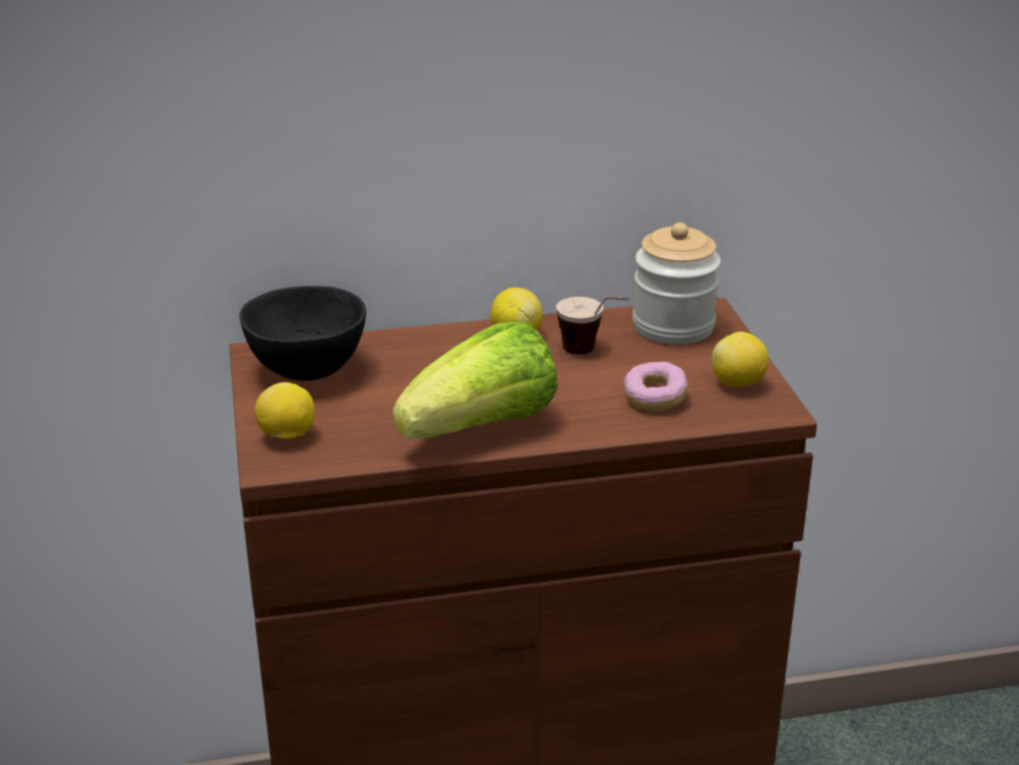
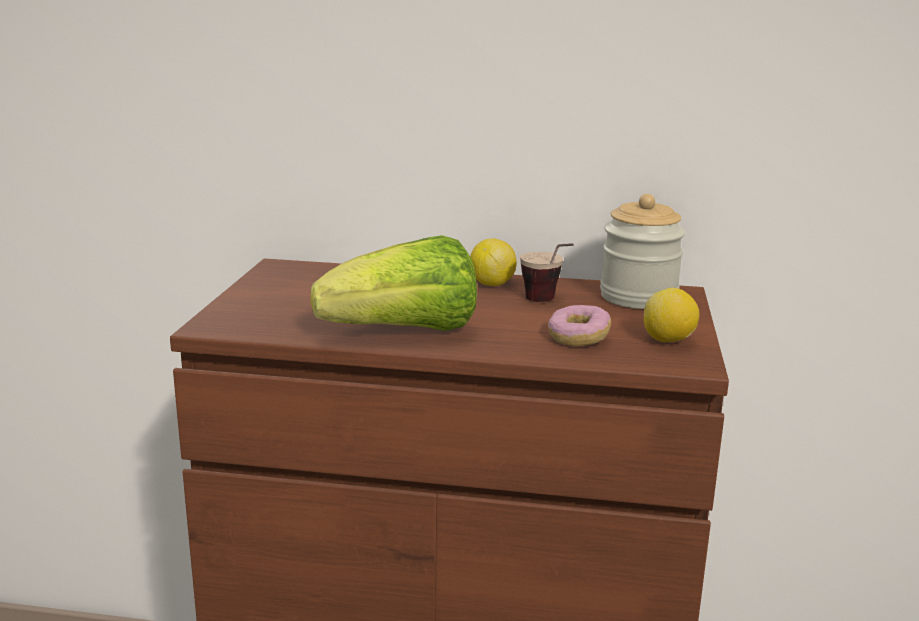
camera: 20 degrees right, 10 degrees down
(287, 436) = (241, 312): lemon -> none
(305, 370) = (301, 279): black bowl -> none

